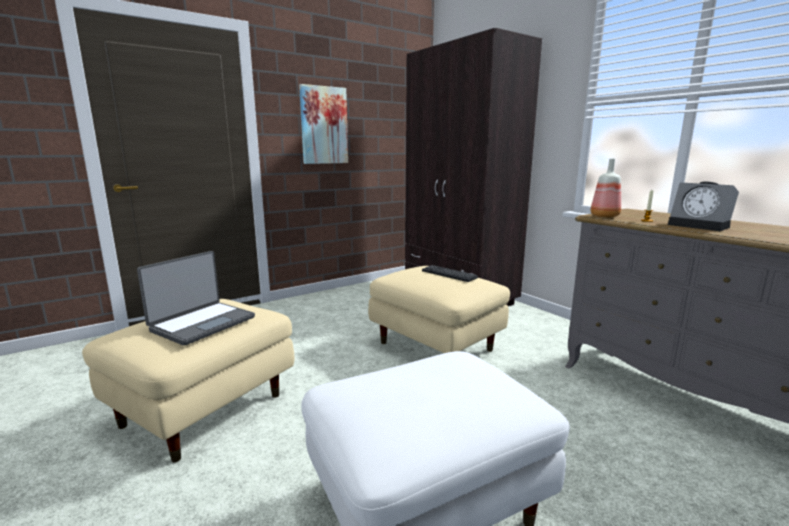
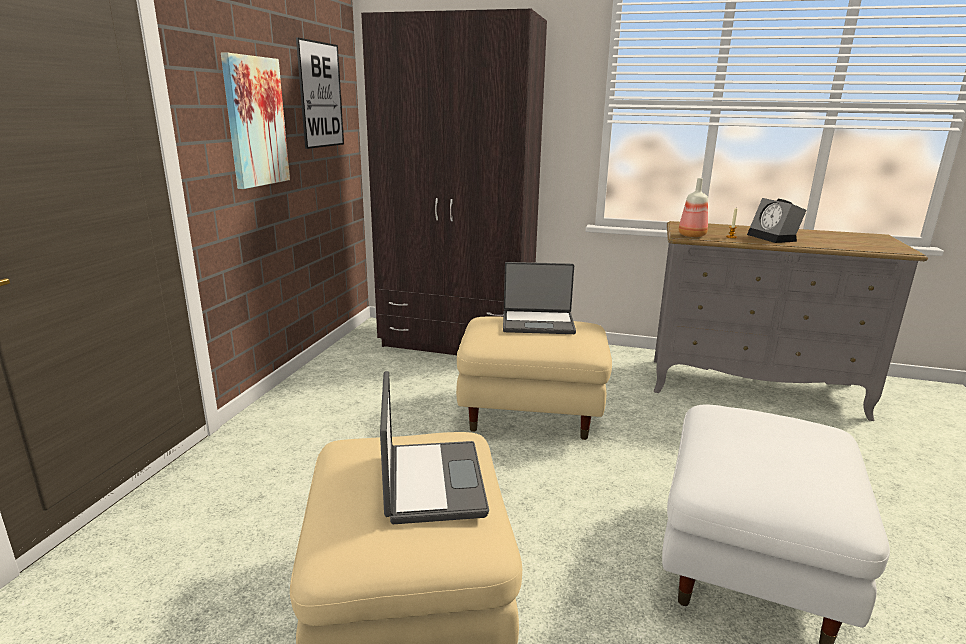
camera: 40 degrees left, 5 degrees up
(389, 112) = (320, 95): none -> picture
(449, 274) = (538, 323): keyboard -> laptop
(701, 226) = (774, 238): alarm clock -> alarm clock turned 60 degrees clockwise

